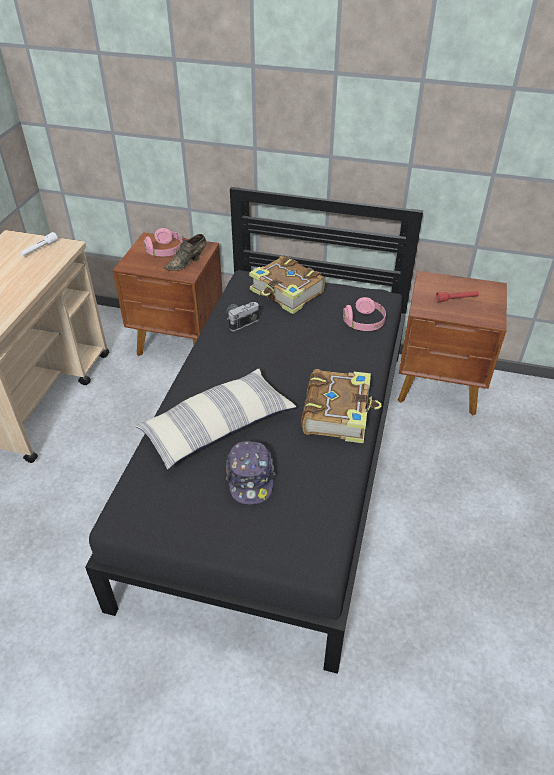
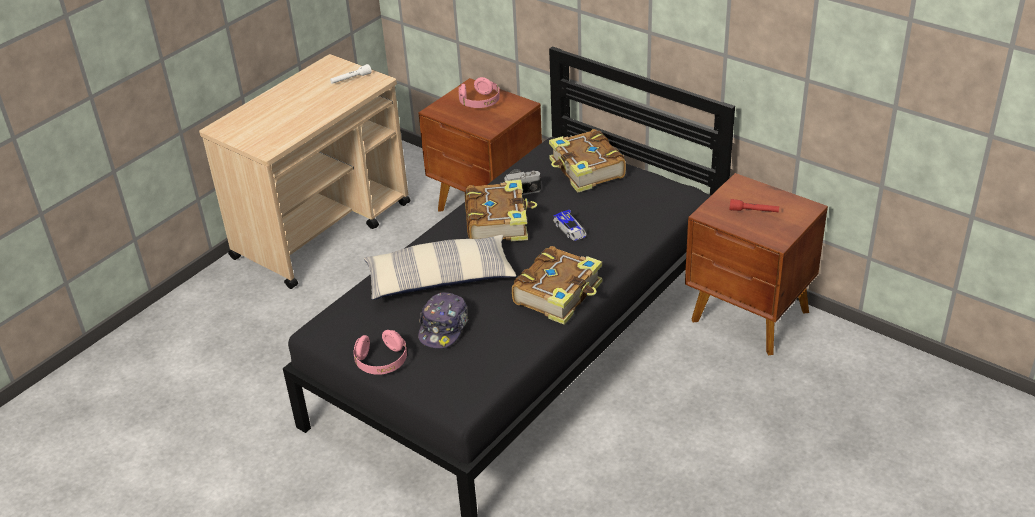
camera: 25 degrees right, 5 degrees down
(188, 262) = (495, 118): brown shoe -> none
(239, 356) = (498, 221): none -> book
(308, 349) = (570, 229): none -> toy car
(364, 323) = (645, 216): pink headphones -> pink headphones (382, 362)

